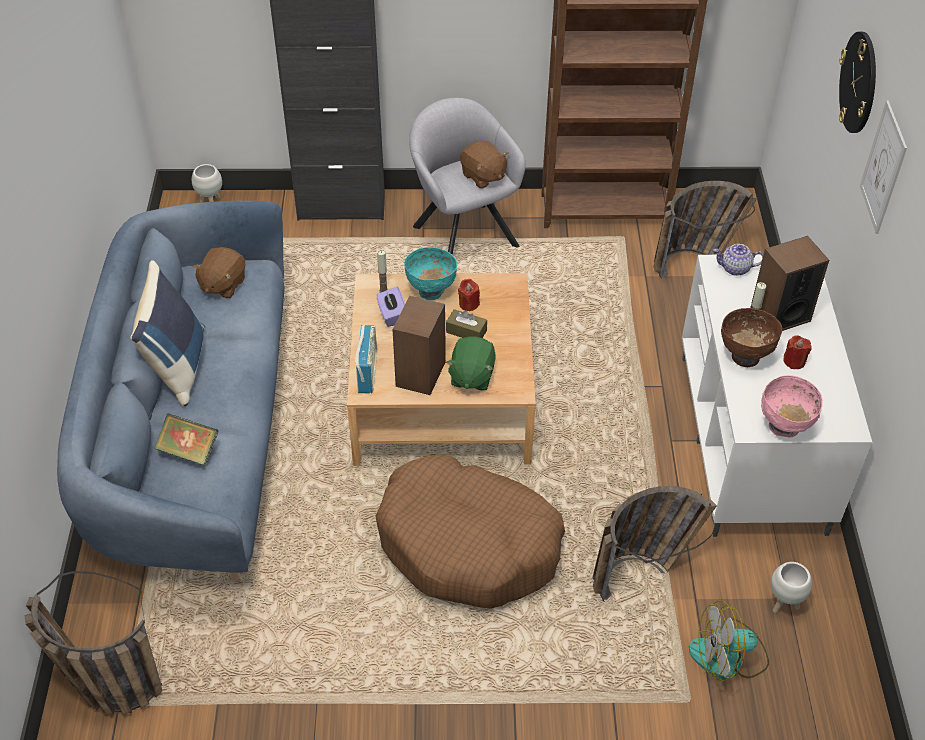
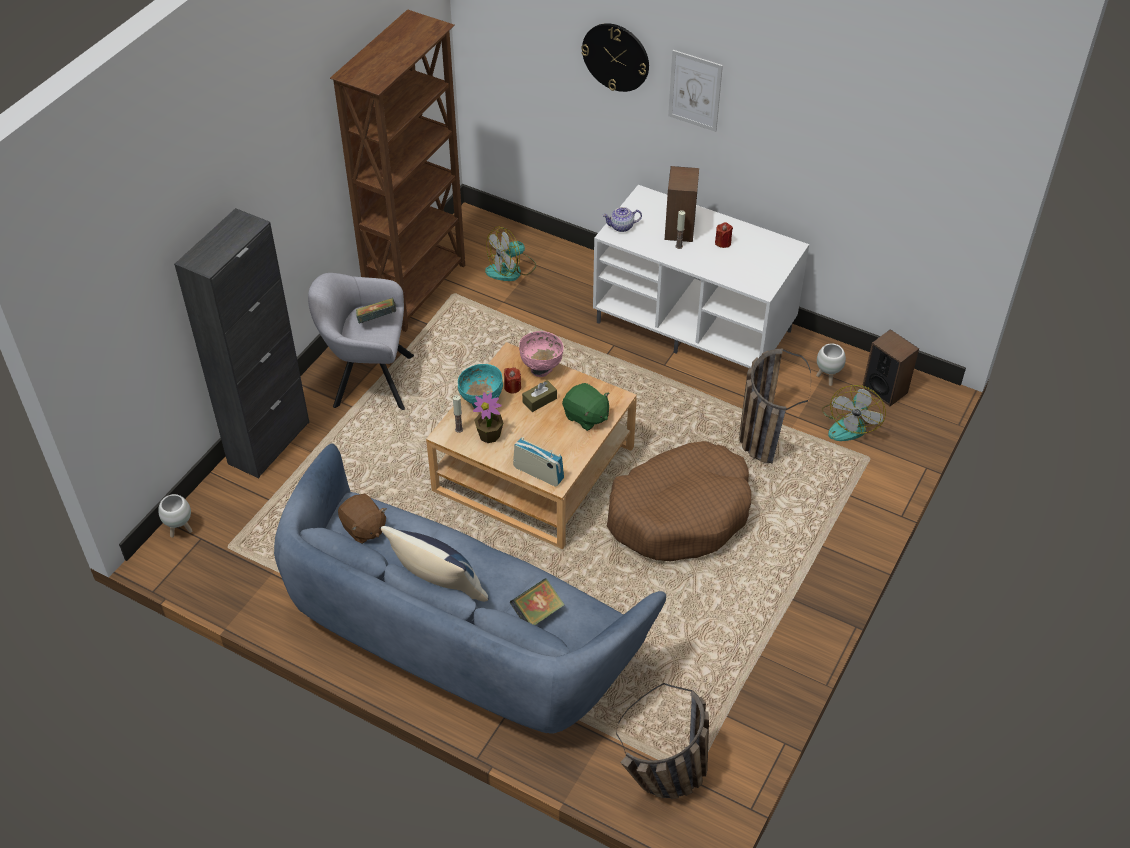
camera: 60 degrees left, 0 degrees up
(392, 315) = (489, 435): purple tissue box -> potted plant
(421, 374) = (563, 443): speaker -> speaker (885, 389)
(483, 176) = (377, 320): brown plush toy -> book
(695, 262) = (511, 269): basket -> fan
(736, 268) = (622, 227): teapot -> teapot turned 45 degrees clockwise
(745, 356) = (702, 262): brown bowl -> none
(784, 427) = (772, 274): pink bowl -> pink bowl (541, 368)

